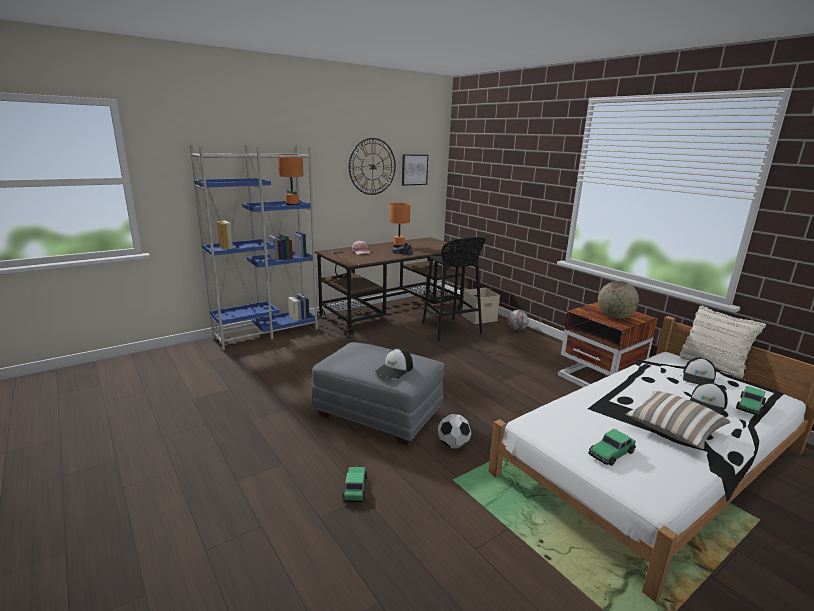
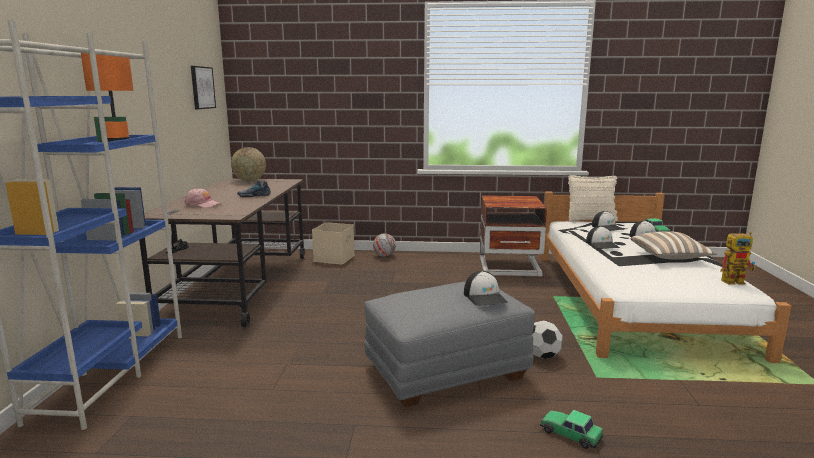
camera: 50 degrees left, 5 degrees down
(372, 166) = (167, 82): wall clock -> none
(398, 246) = (225, 191): orange table lamp -> none
(449, 330) = (333, 277): black stool -> none
(611, 453) = (688, 281): toy car -> none
(614, 317) = (520, 202): globe -> globe (250, 180)
(634, 388) = (602, 245): none -> cap
(670, 484) = (736, 281): none -> toy robot

